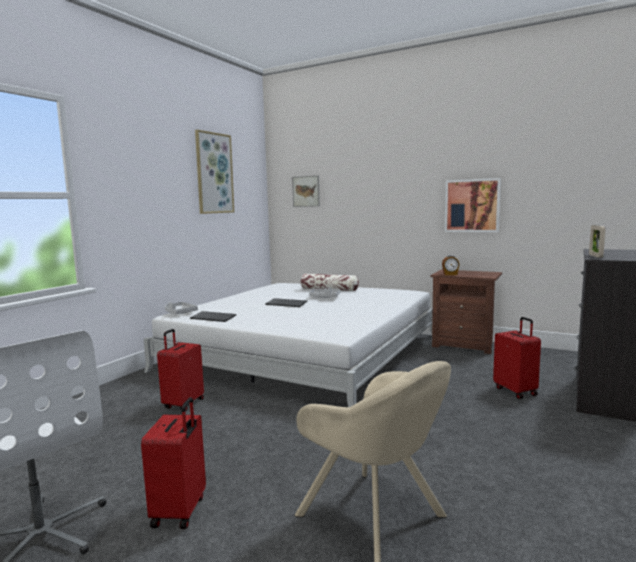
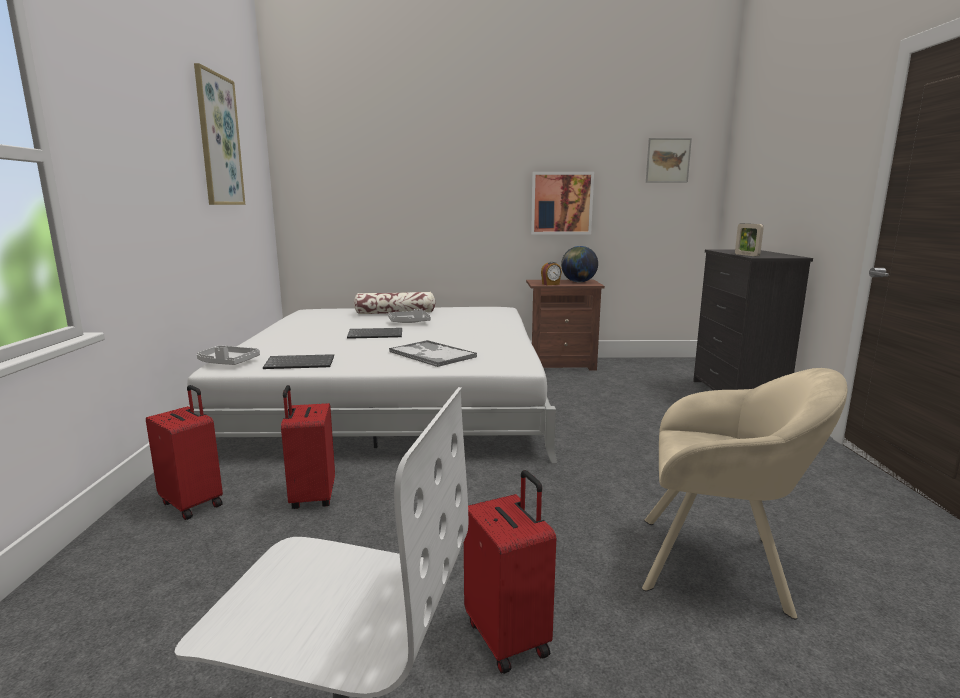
camera: 30 degrees left, 5 degrees up
(297, 321) = (431, 354): none -> tray
(306, 191) = (337, 178): picture -> picture (668, 160)
(480, 274) = (578, 282): none -> globe
(516, 391) = (665, 403): red suitcase -> red suitcase (193, 503)

